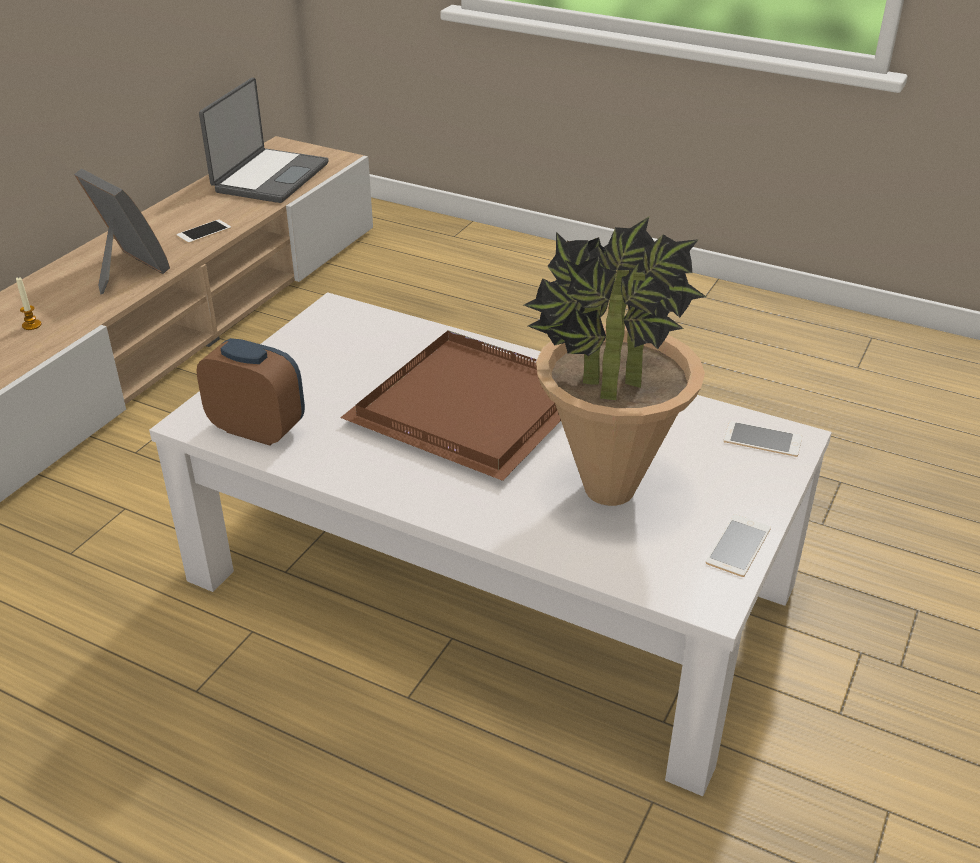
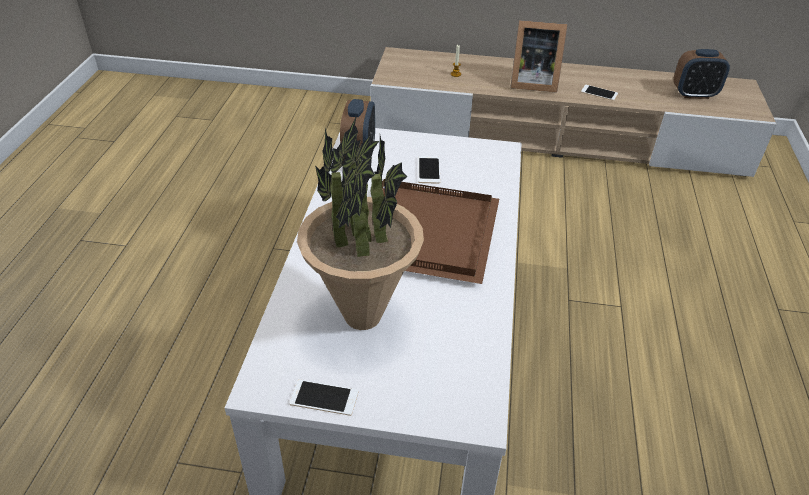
camera: 70 degrees right, 5 degrees up
(126, 271) = (531, 82): picture frame -> picture frame turned 75 degrees clockwise
(269, 177) = (694, 94): laptop -> alarm clock
(762, 439) = (467, 398): phone -> phone (429, 170)

